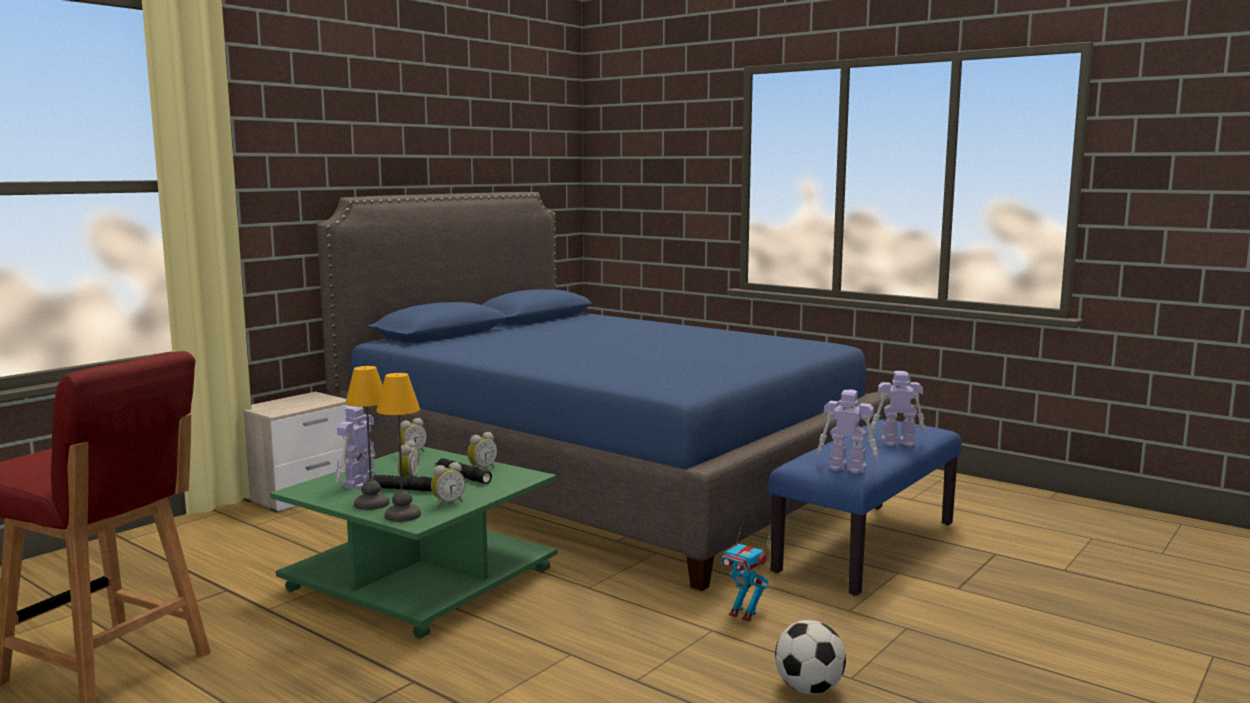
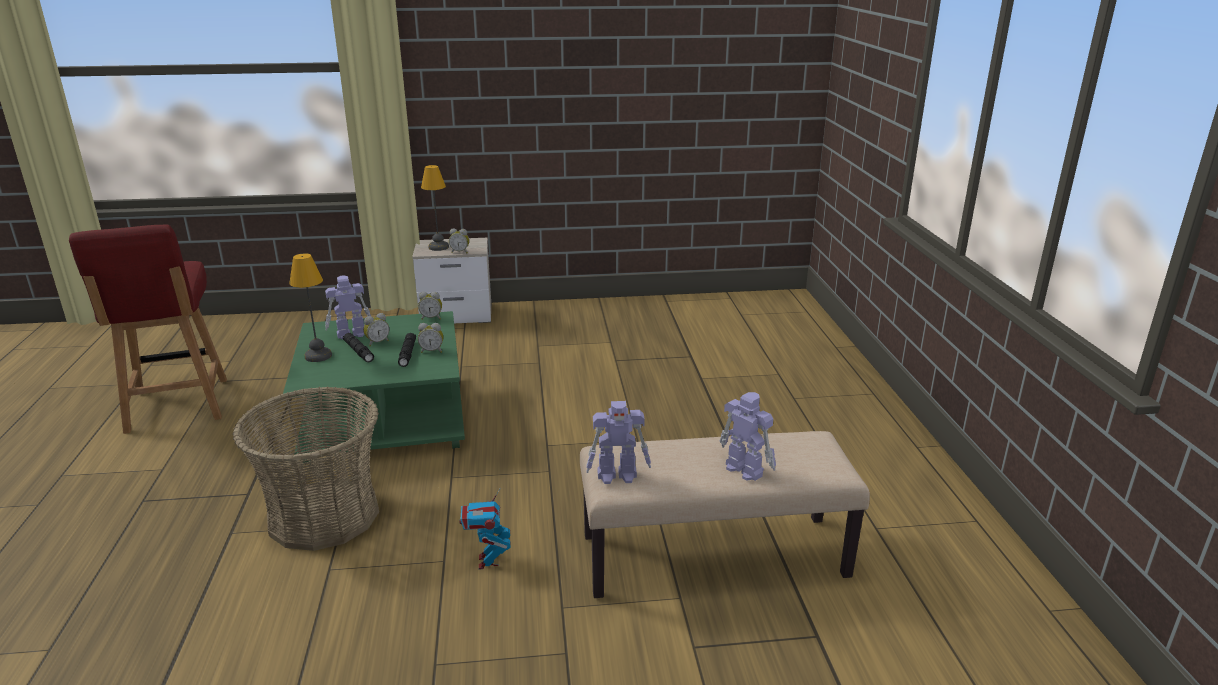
camera: 45 degrees right, 15 degrees up
(403, 515) = (309, 374): table lamp -> table lamp (438, 247)
(447, 503) = (349, 374): alarm clock -> alarm clock (460, 252)
(537, 656) = (324, 515): none -> basket
(604, 480) = (654, 381): blue bed -> none
(809, 689) = (393, 652): football -> none
(846, 468) = (618, 475): toy robot -> toy robot turned 105 degrees clockwise
(866, 546) = (714, 555): blue bench -> beige bench

